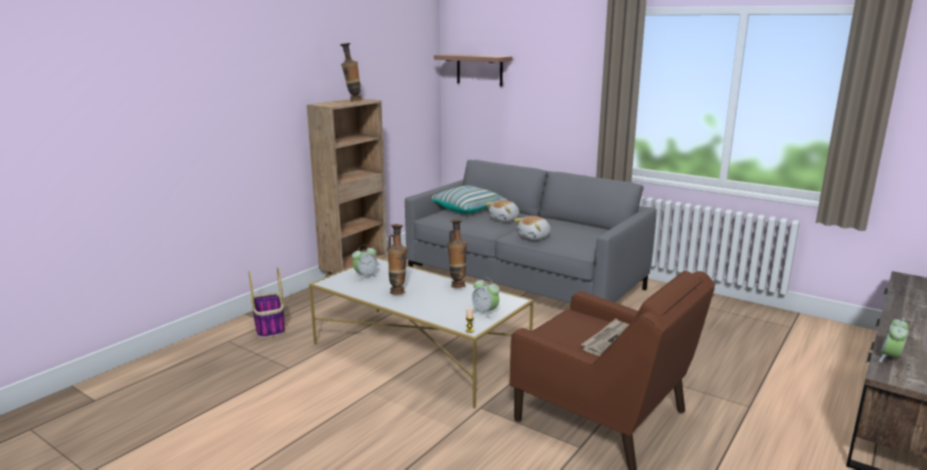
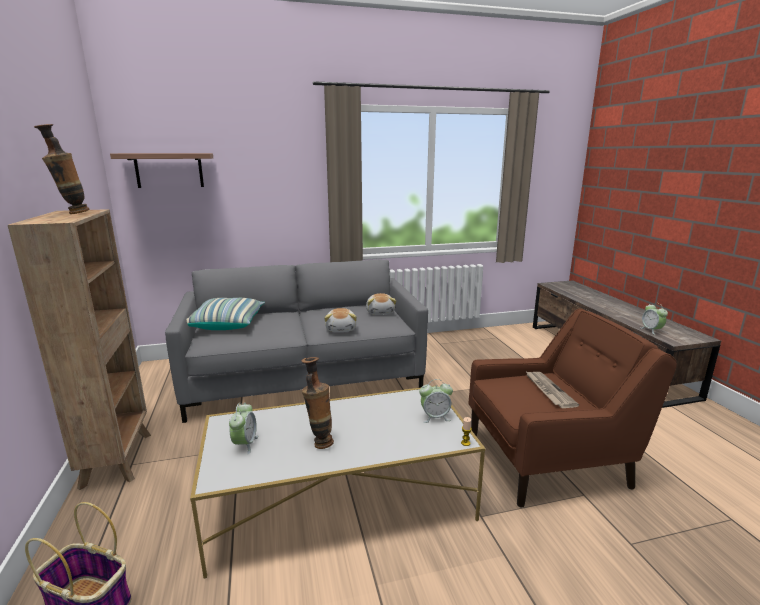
camera: 50 degrees left, 0 degrees up
(457, 285) = (356, 403): vase -> none
(504, 219) = (282, 322): plush toy -> plush toy (380, 312)

